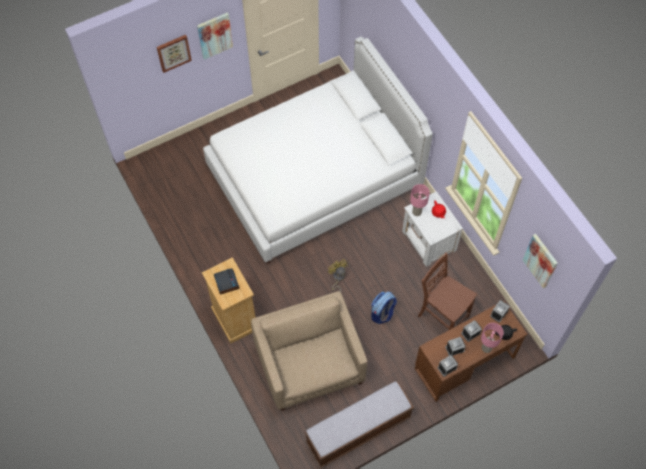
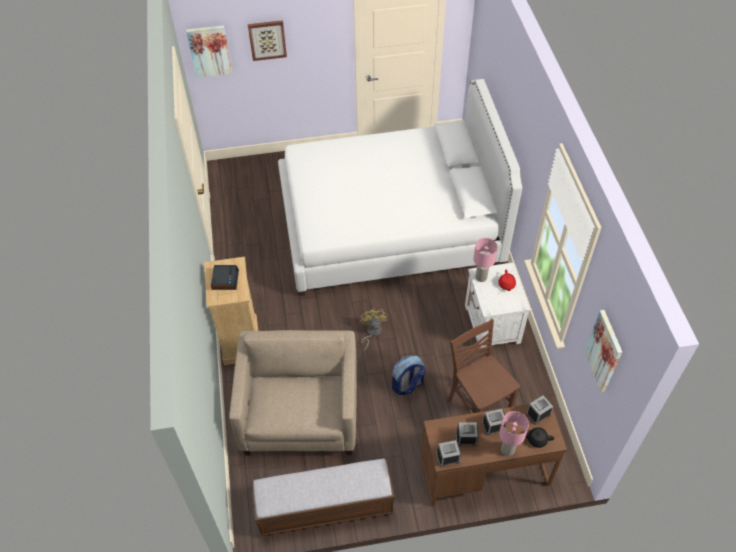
camera: 20 degrees right, 10 degrees down
(214, 35) = (317, 34): picture -> picture (209, 51)

